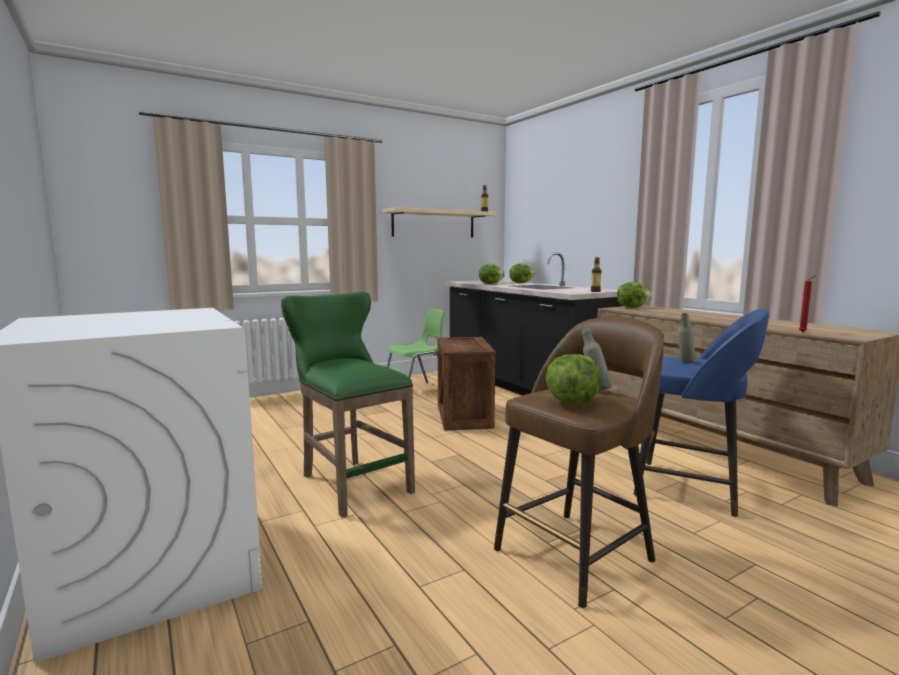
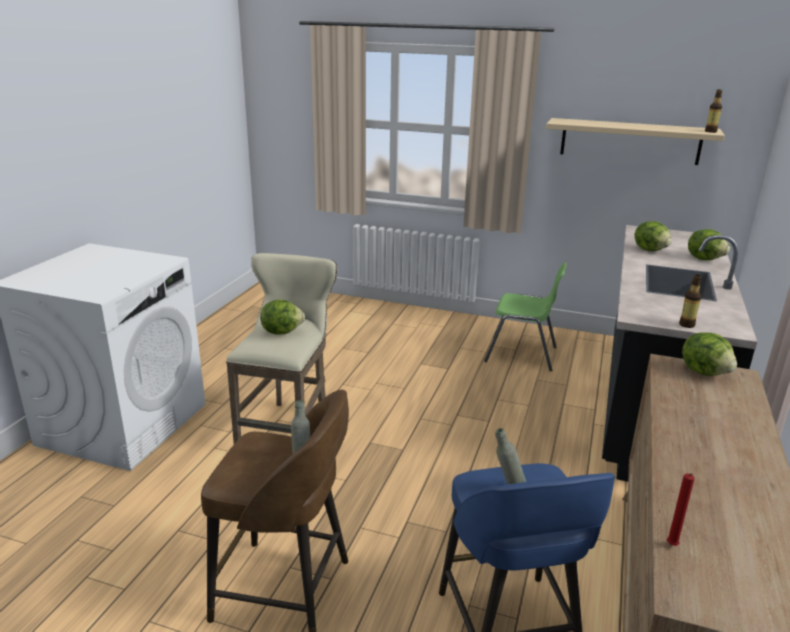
camera: 50 degrees right, 15 degrees up
(351, 482) = (289, 427): green stool -> beige stool
(465, 416) = (497, 411): crate -> none
(572, 402) = (246, 463): lettuce -> lettuce (281, 331)

